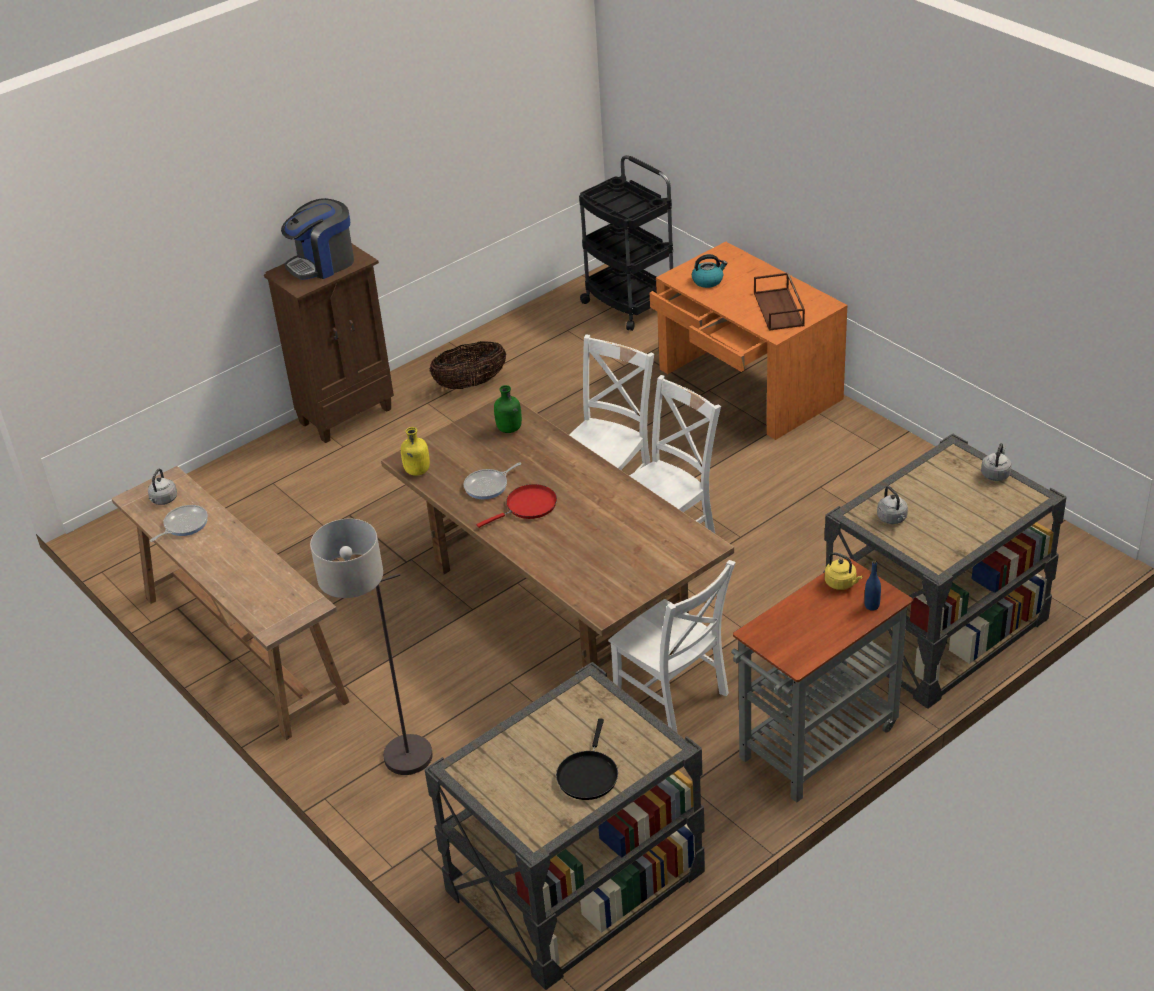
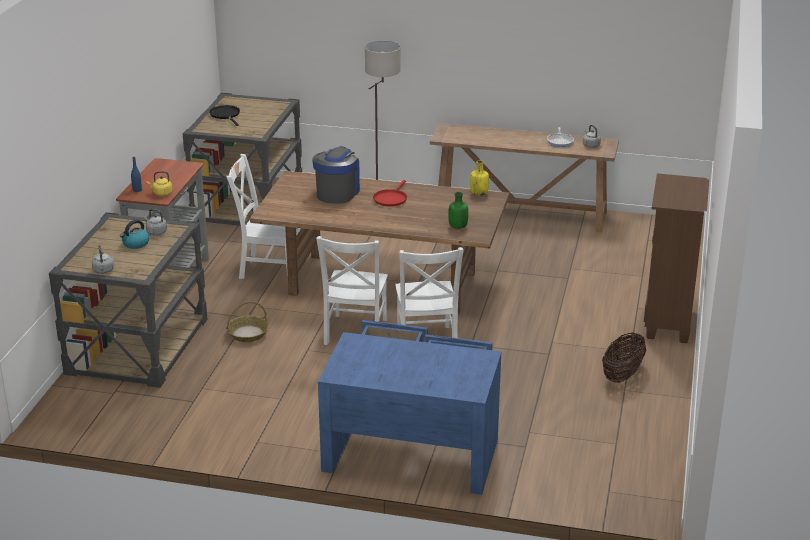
camera: 140 degrees right, 10 degrees down
(323, 263) = (683, 194): coffee machine -> coffee machine (337, 193)
(488, 486) = (427, 200): frying pan -> none
(629, 304) = (599, 488): black cart -> none
(708, 281) = (455, 362): kettle -> kettle (135, 244)
(743, 389) = (411, 449): orange desk -> blue desk
(779, 309) = (369, 358): brown tray -> none
(789, 589) = (247, 334): none -> basket

